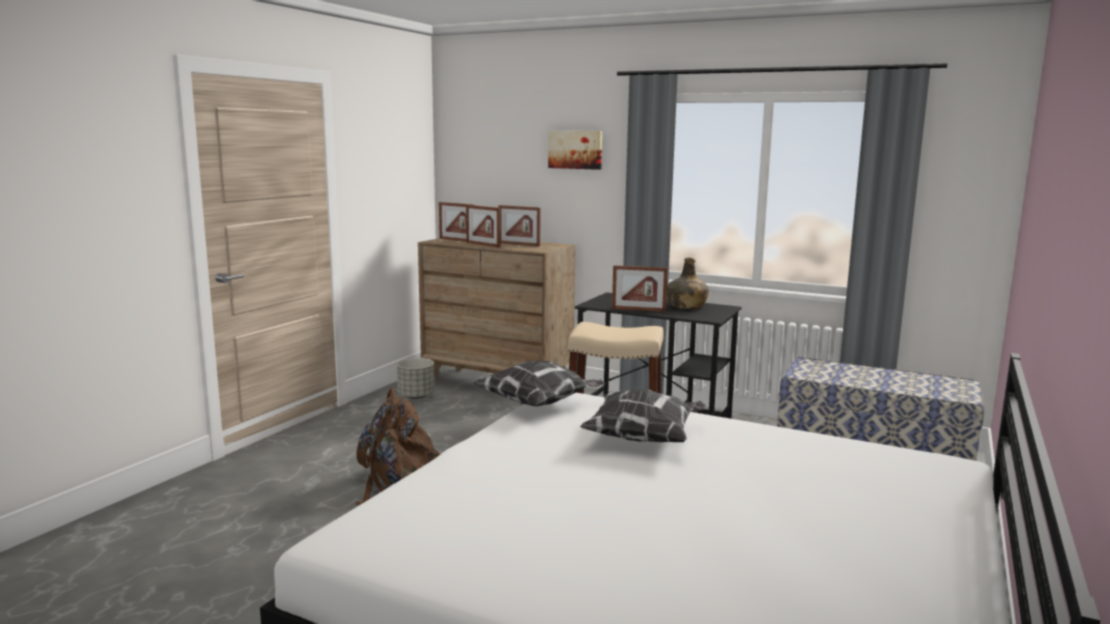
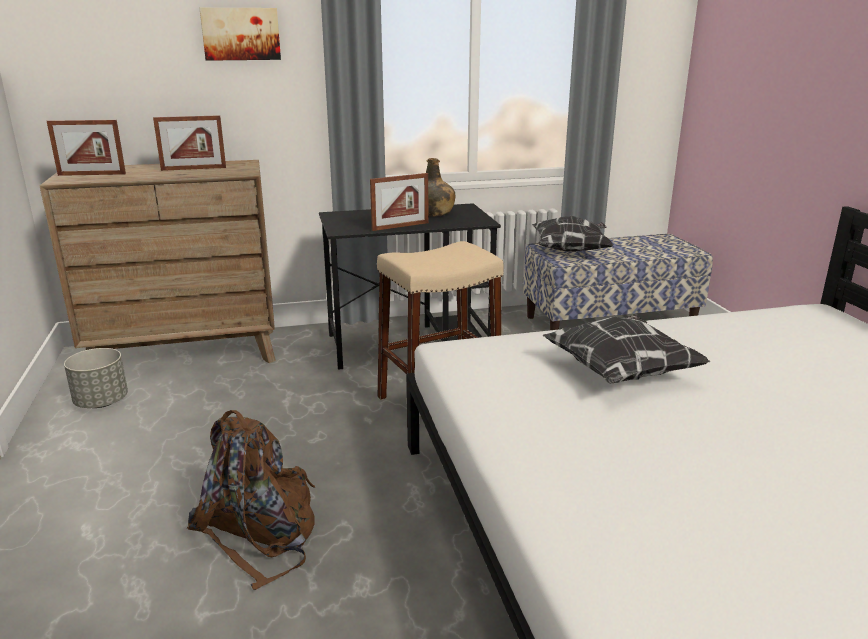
camera: 40 degrees left, 10 degrees up
(483, 245) = (148, 176): picture frame -> none
(539, 404) = (456, 368): pillow -> pillow (571, 251)

